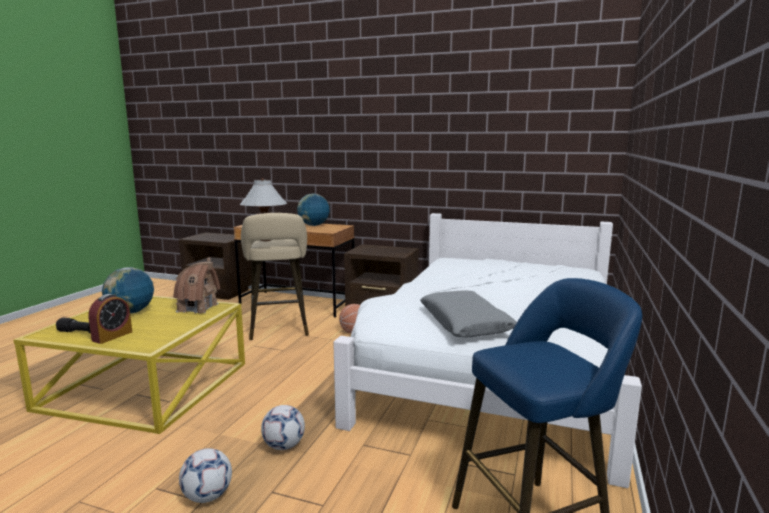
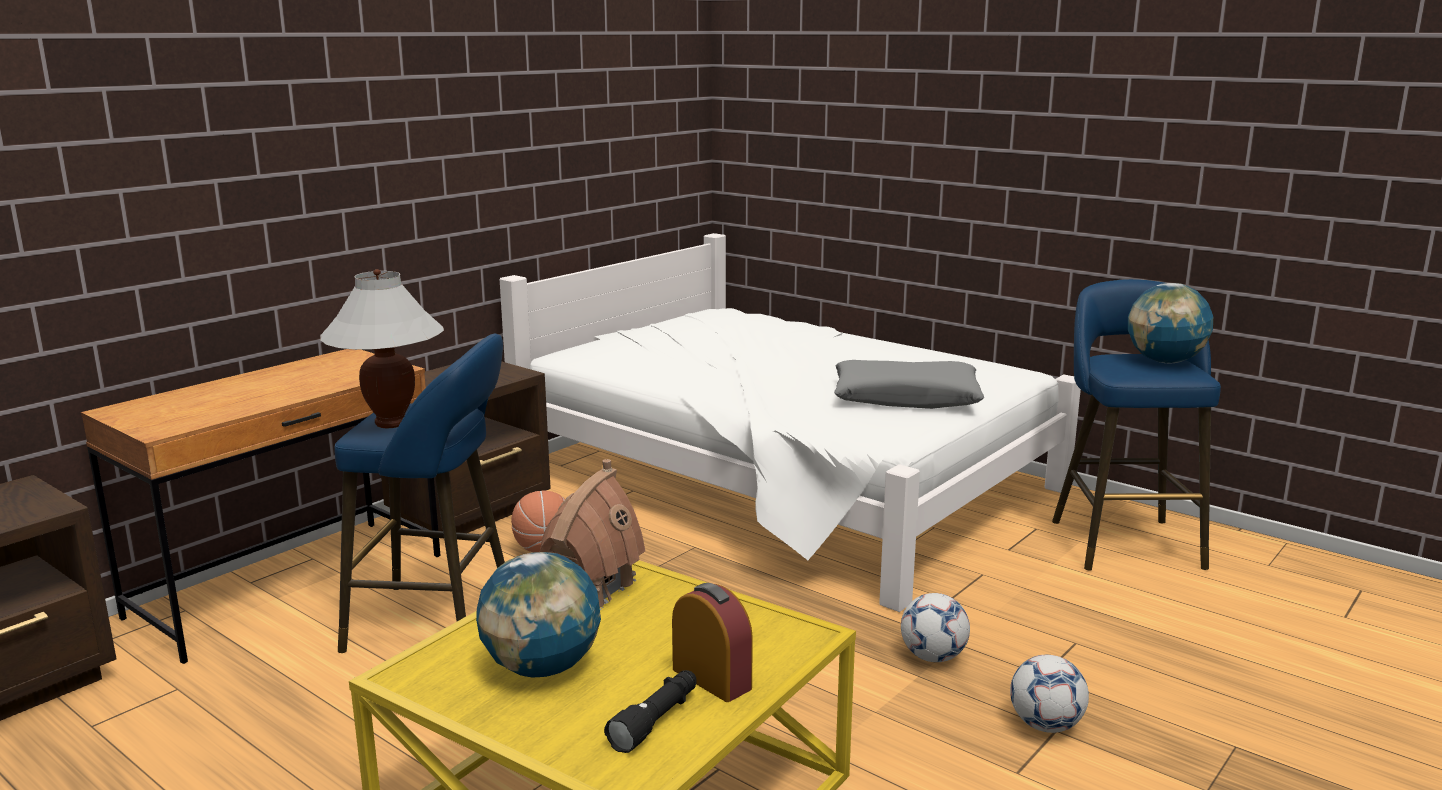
camera: 70 degrees left, 5 degrees up
(279, 329) = (440, 623): beige stool -> blue stool
(313, 225) = (294, 373): globe -> globe (1165, 361)

